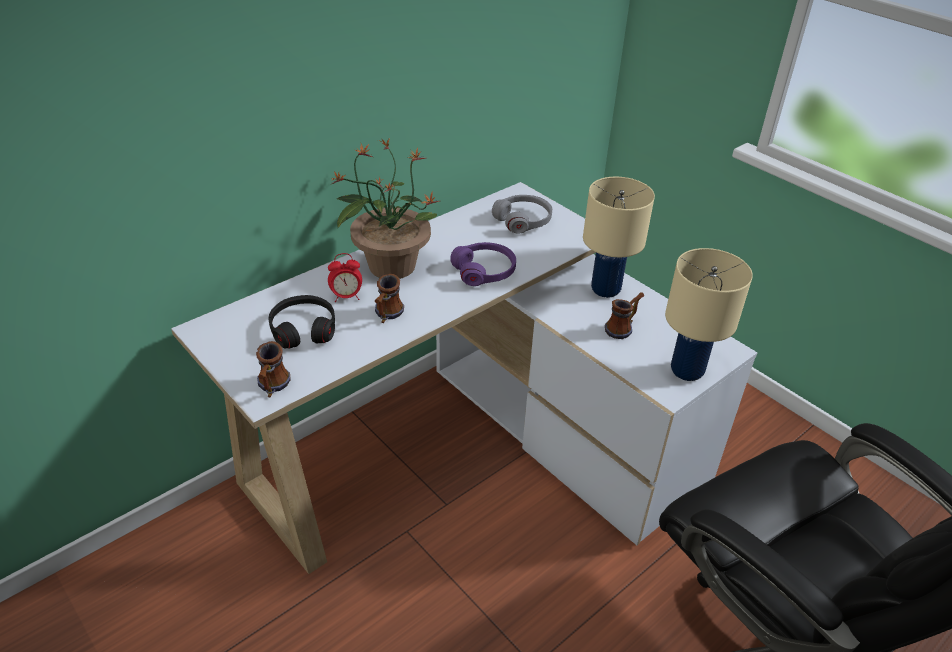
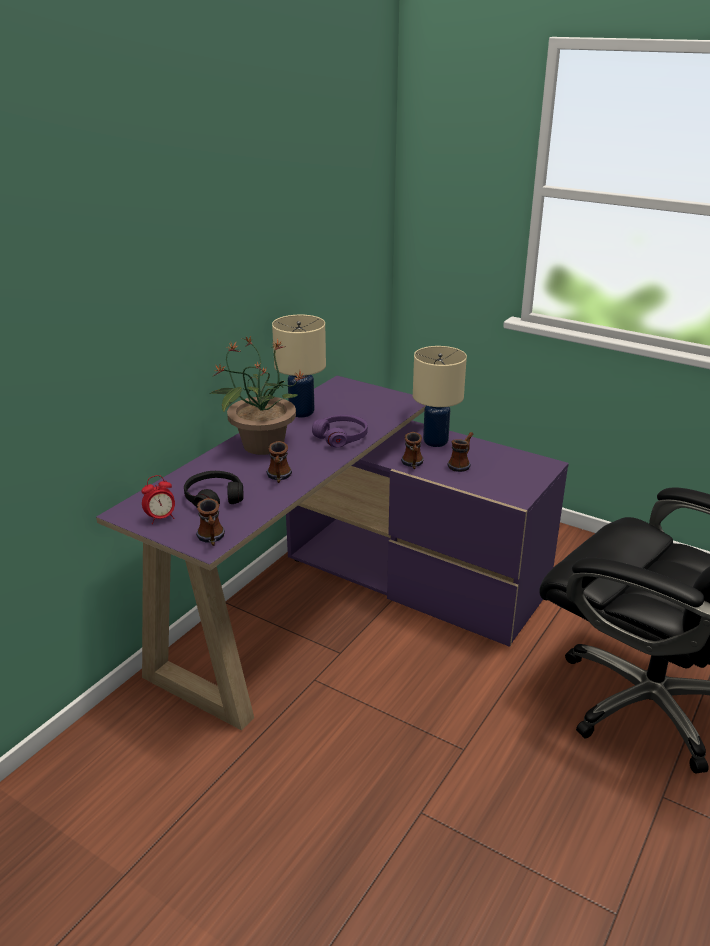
camera: 15 degrees left, 10 degrees down
(346, 297) = (237, 471): alarm clock -> alarm clock (161, 518)
(473, 445) = (343, 605): white desk -> purple desk
(523, 220) = (353, 400): grey headphones -> none
(564, 317) = (413, 465): none -> mug
(685, 372) = (522, 483): beige table lamp -> beige table lamp (300, 413)

